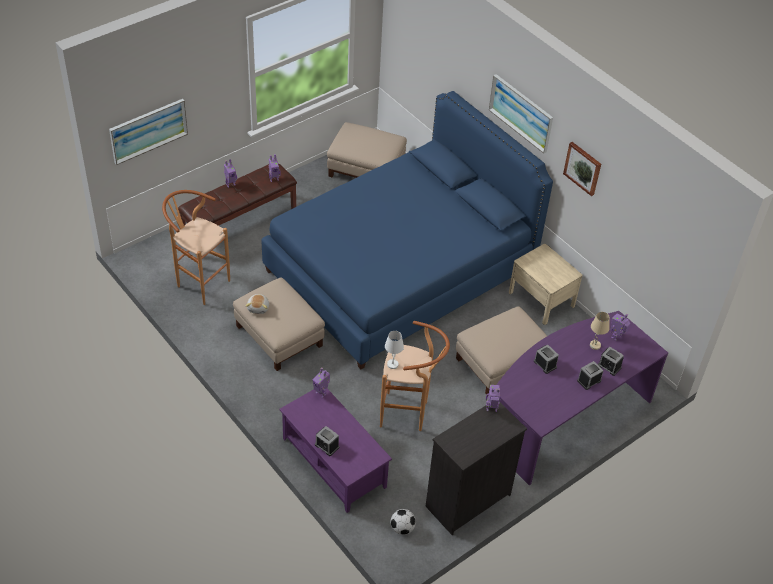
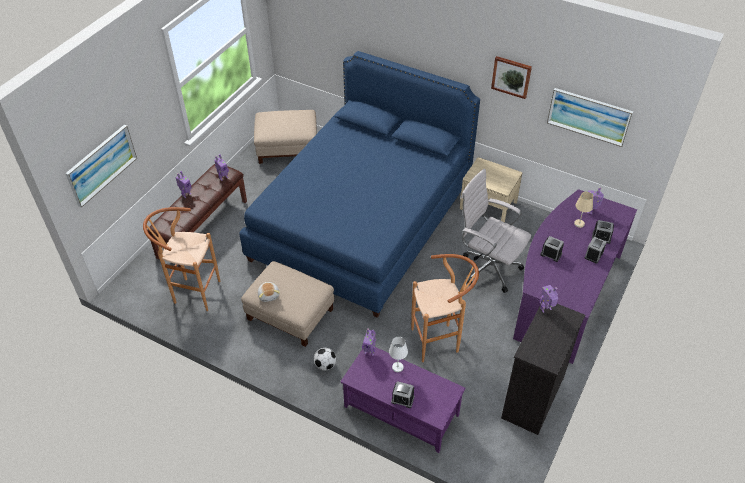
camera: 20 degrees left, 0 degrees up
(392, 364) = (425, 301): white table lamp -> white table lamp (397, 367)
(402, 528) = (493, 447): football -> football (325, 365)
(501, 362) = (488, 268): beige ottoman -> white office chair
(521, 113) = (435, 47): picture -> picture (589, 116)

